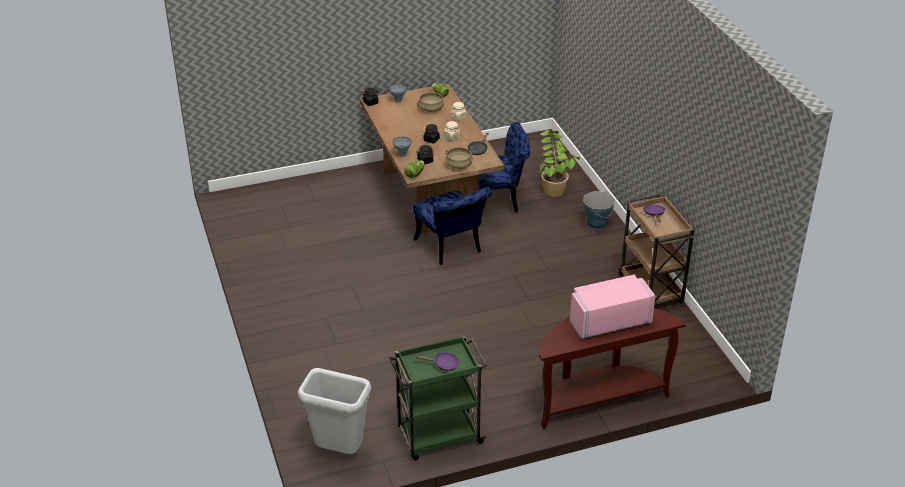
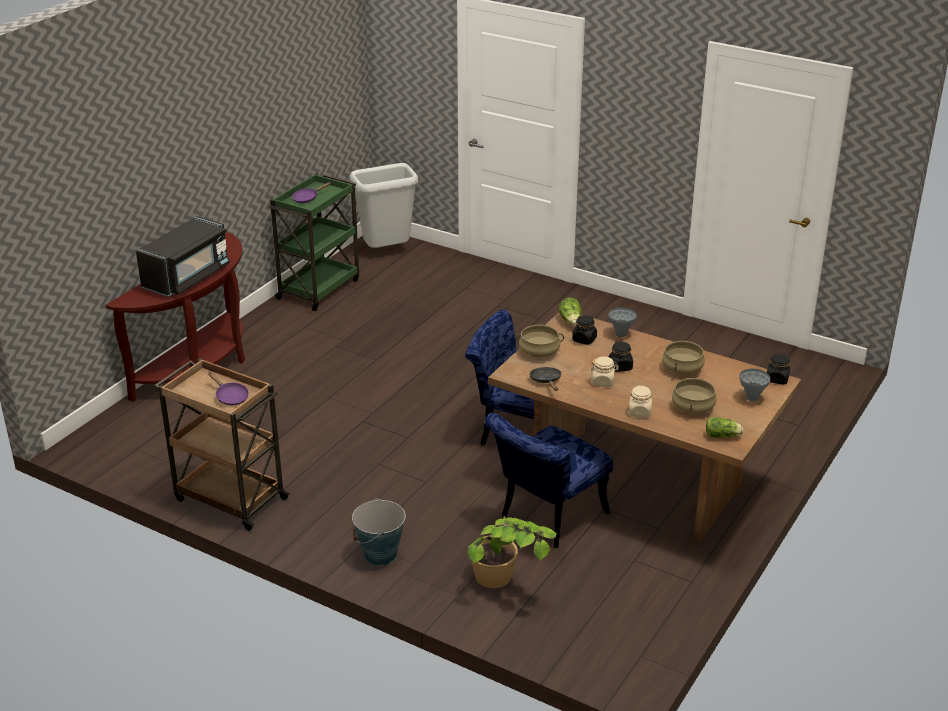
camera: 140 degrees right, 5 degrees down
(404, 126) = (682, 368): none -> beige cooking pot
(609, 322) = (187, 277): pink microwave -> black microwave

